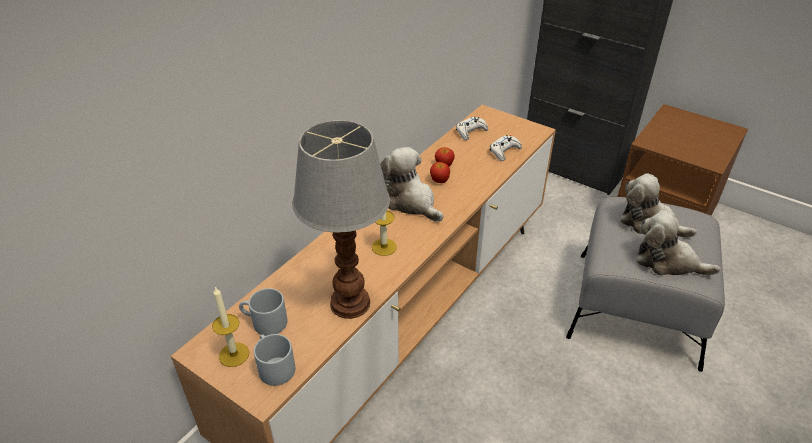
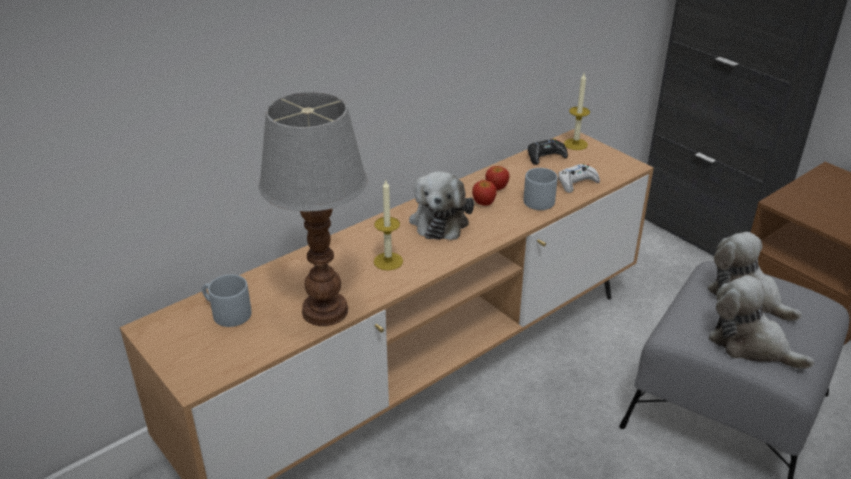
camera: 15 degrees right, 5 degrees down
(234, 354) = (182, 338): candle -> candle (575, 144)
(273, 366) = (217, 356): grey mug -> grey mug (536, 199)
(410, 201) = (440, 220): plush toy -> plush toy turned 150 degrees counterclockwise
(470, 132) = (545, 156): white game controller -> black game controller

